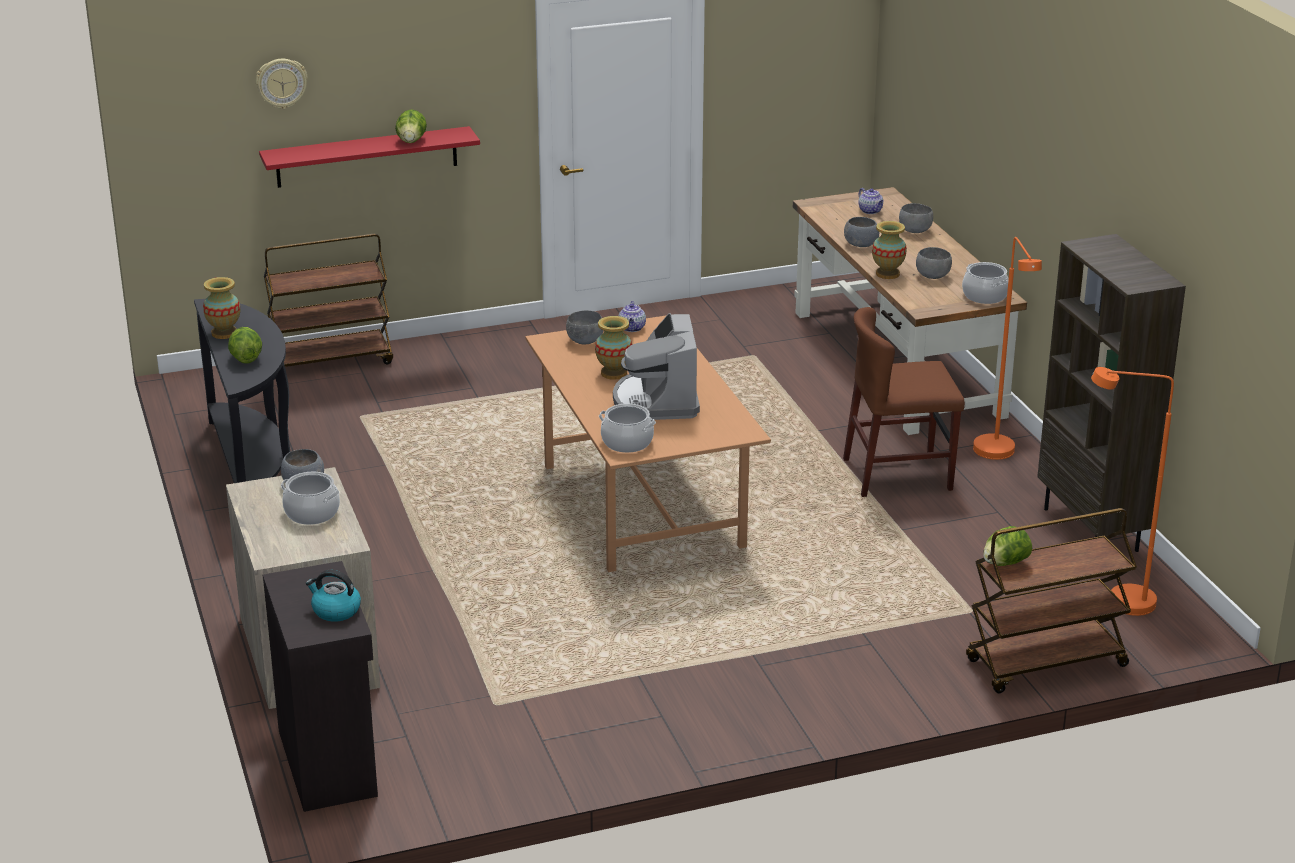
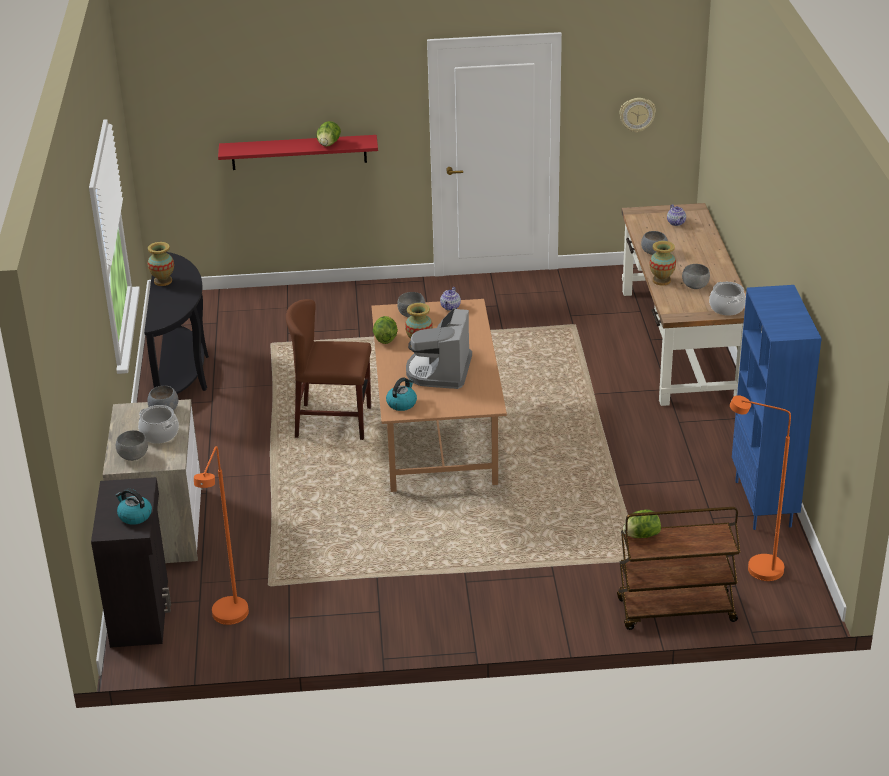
camera: 15 degrees right, 5 degrees up
(245, 359) = (168, 304): lettuce -> lettuce (385, 339)
(281, 83) = (235, 96): wall clock -> wall clock (637, 114)
(331, 361) = (269, 296): brown cart -> none
(627, 442) = (402, 403): cooking pot -> kettle
(897, 474) = (637, 438): brown chair -> brown chair (333, 422)
(914, 231) = (701, 244): grey bowl -> grey bowl (133, 456)
(998, 455) = (721, 431): orange floor lamp -> orange floor lamp (229, 620)
(1092, 530) = (764, 504): brown bookcase -> blue bookcase

